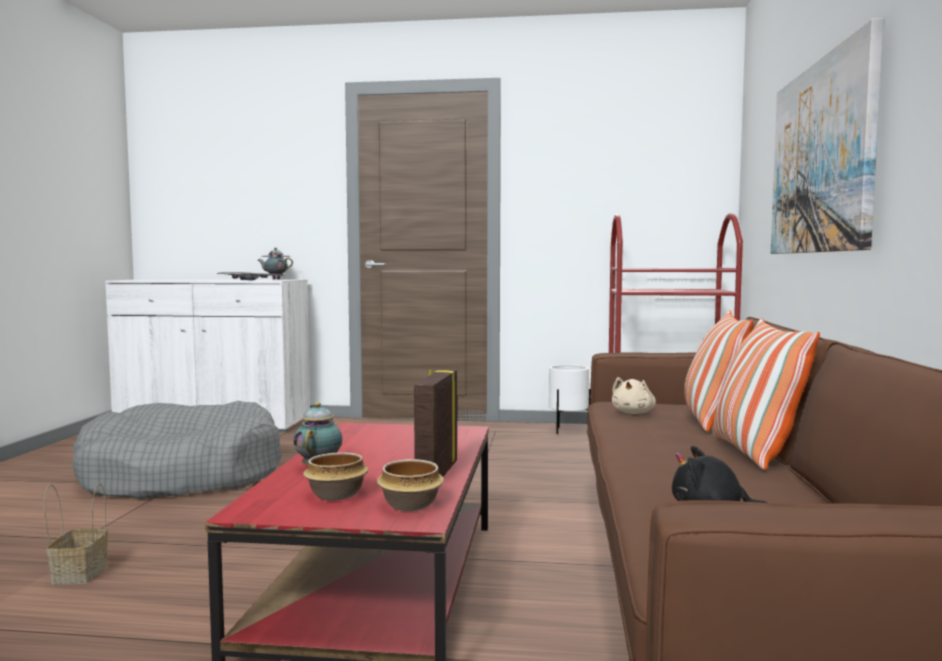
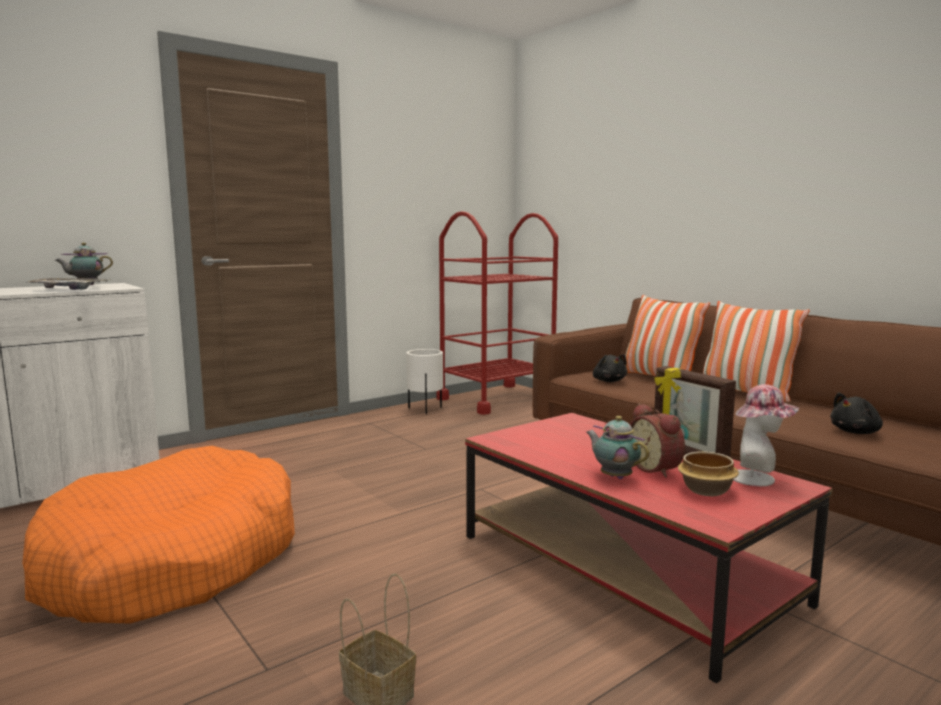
camera: 45 degrees left, 5 degrees up
(182, 475) = (173, 561): grey dog bed -> orange dog bed
(369, 473) = (656, 469): none -> alarm clock
(411, 504) = (758, 479): bowl -> hat
(633, 413) = (608, 381): beige plush toy -> black plush toy
(821, 157) = (673, 182): picture -> none

